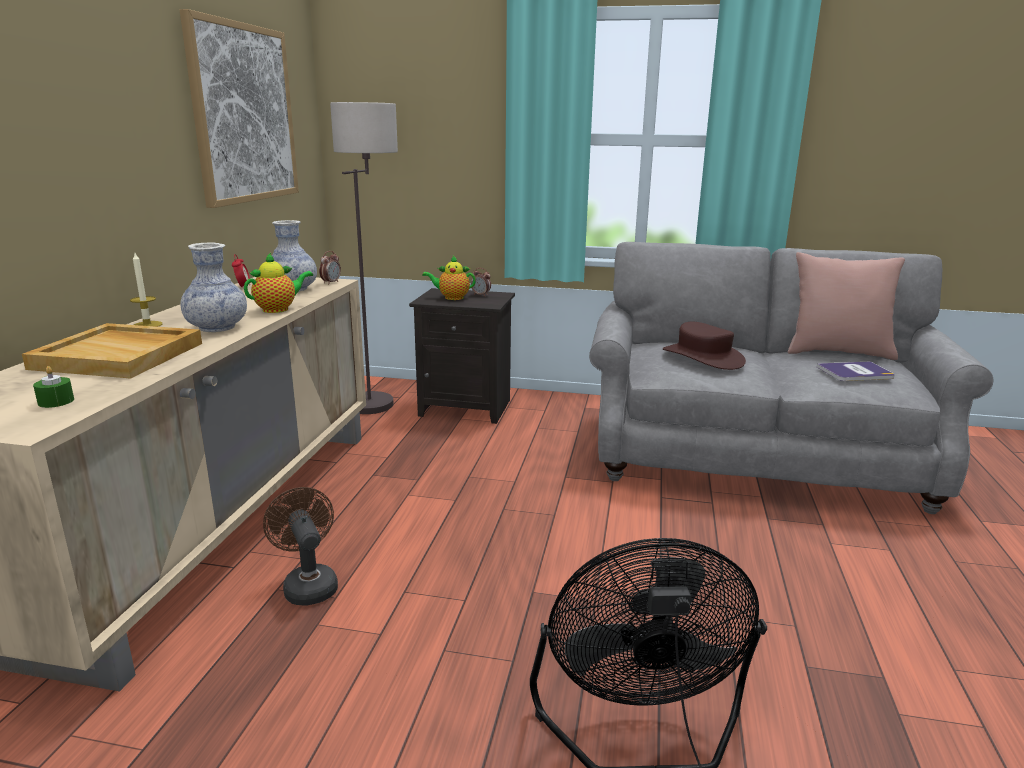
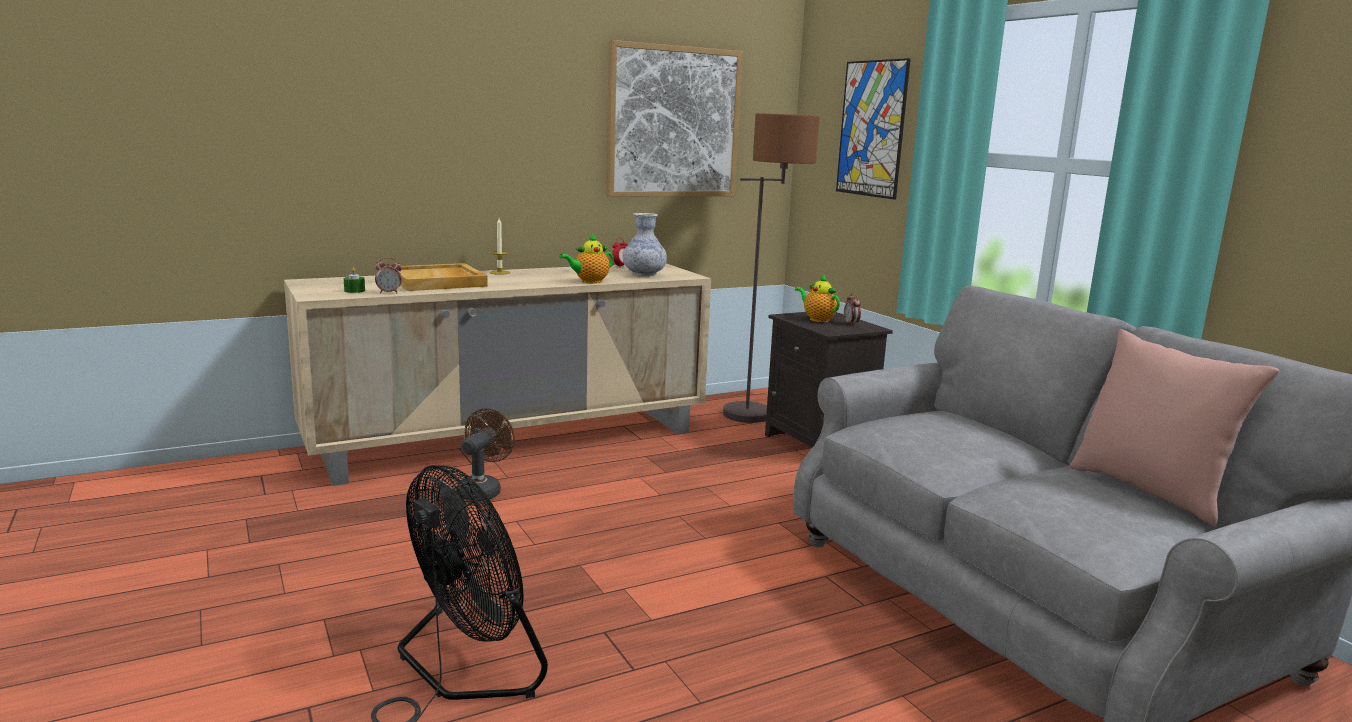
camera: 50 degrees right, 5 degrees down
(217, 328) = (523, 282): vase -> none
(278, 309) = (589, 281): teapot -> teapot turned 135 degrees clockwise
(331, 283) = (683, 276): alarm clock -> alarm clock (389, 293)
(376, 400) = (760, 413): grey floor lamp -> brown floor lamp
(432, 116) = (871, 129): none -> picture
(703, 357) = (940, 433): brown hat -> none
(855, 372) = (1084, 507): book -> none

